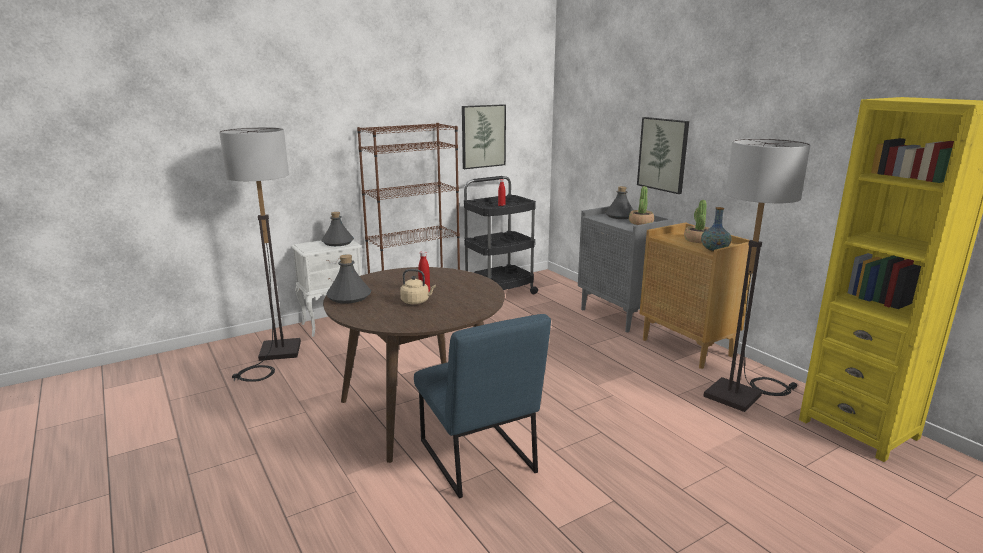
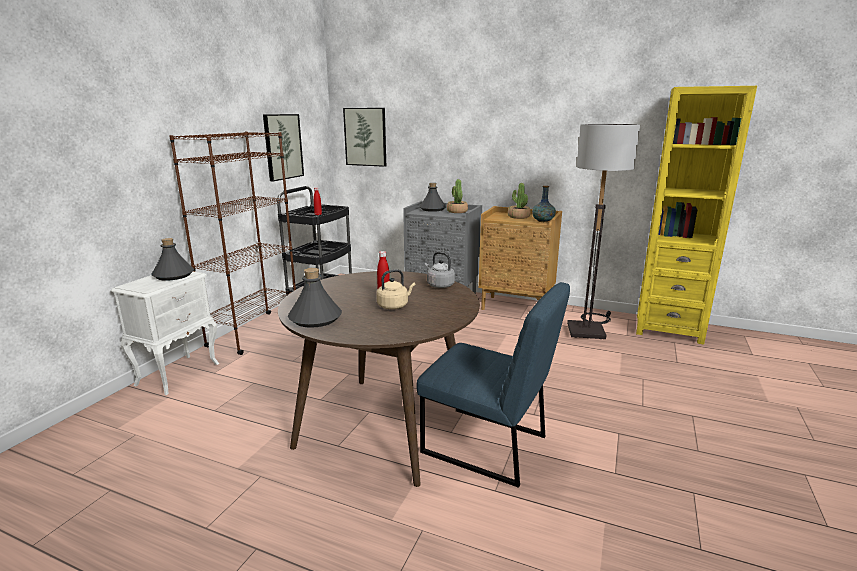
camera: 35 degrees left, 0 degrees up
(273, 358) = (141, 434): floor lamp -> none
(483, 294) = (439, 285): none -> grey kettle
(663, 154) = (464, 151): picture -> picture (365, 137)

